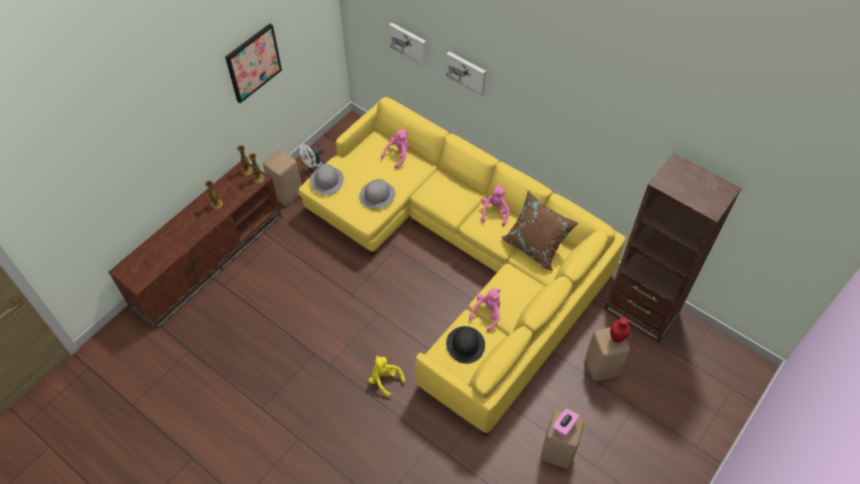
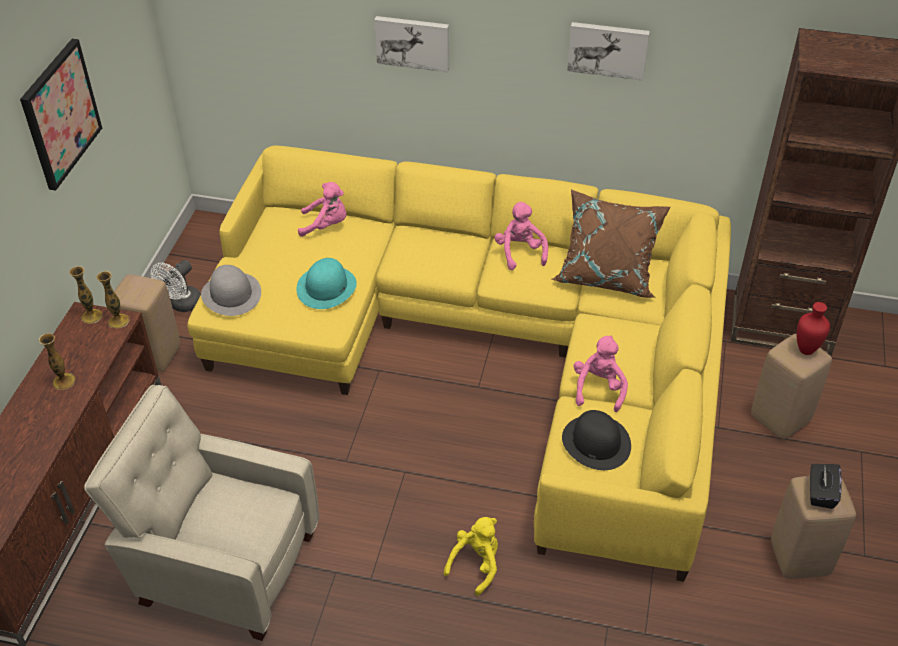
camera: 25 degrees left, 10 degrees down
(263, 327) = (222, 565): none -> beige armchair
(377, 195) = (326, 287): grey hat -> turquoise hat
(385, 380) = (476, 564): yellow plush toy -> yellow plush toy turned 105 degrees clockwise
(398, 155) = (326, 225): pink plush toy -> pink plush toy turned 75 degrees clockwise
(409, 43) = (298, 32): picture -> picture (608, 49)
(564, 426) = (820, 493): pink tissue box -> black tissue box

